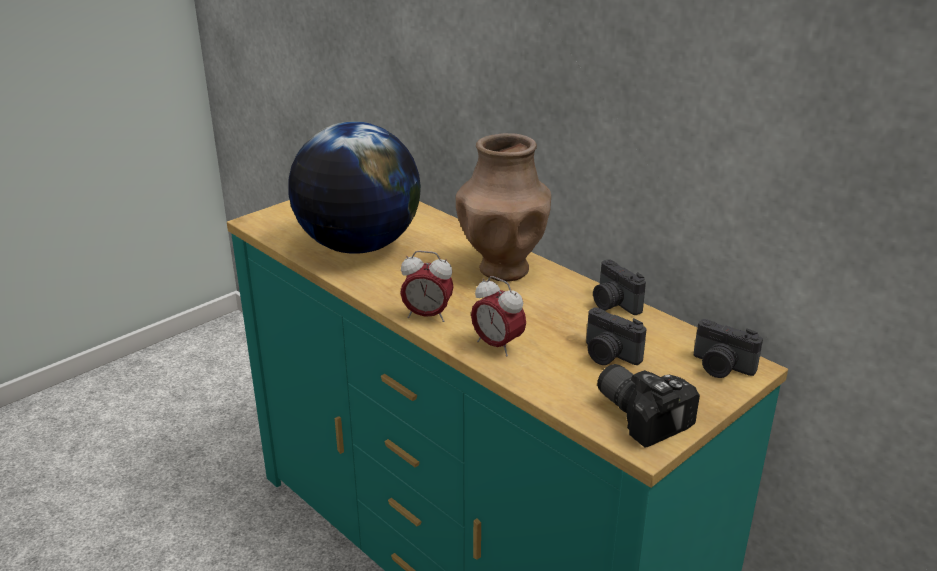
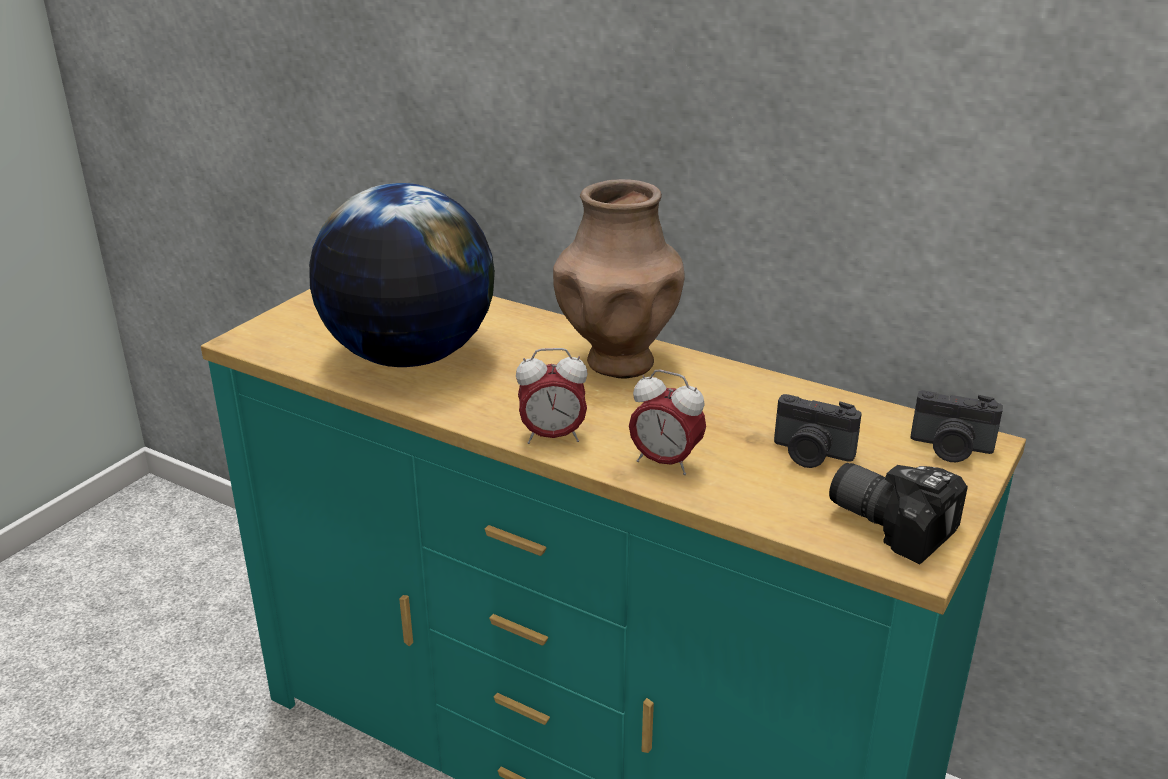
camera: 15 degrees left, 0 degrees up
(613, 304) = (780, 388): camera -> none

